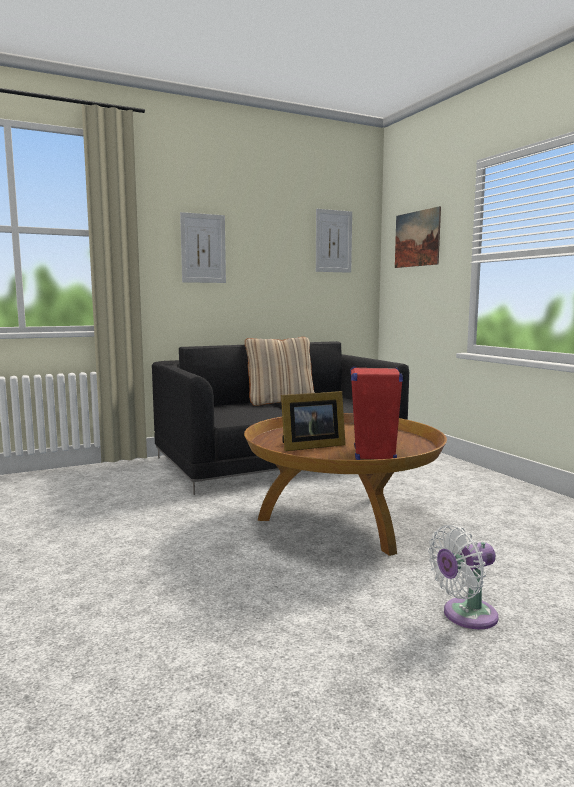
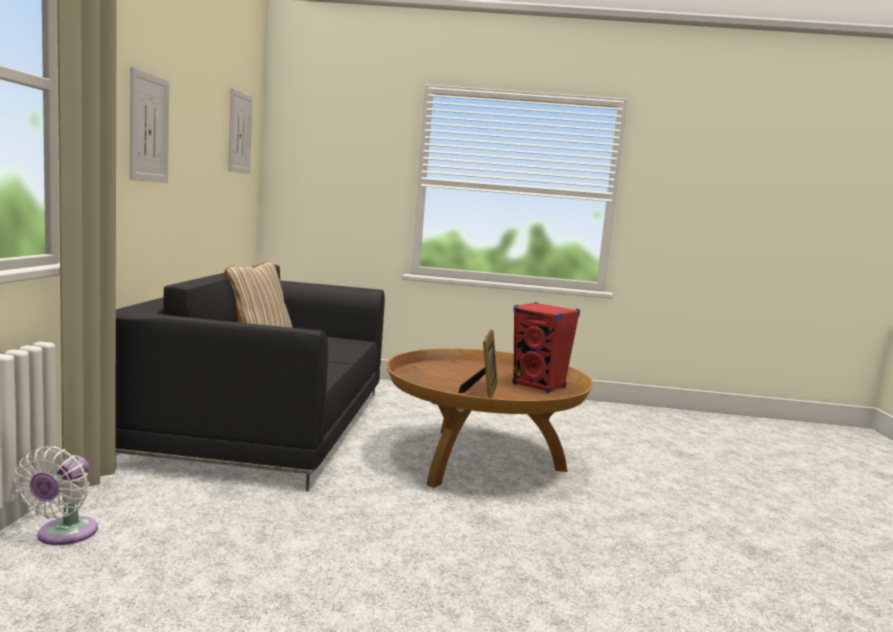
camera: 60 degrees left, 0 degrees up
(417, 239) = (333, 146): picture -> none
(465, 616) = (675, 487): white fan -> white fan (63, 535)

